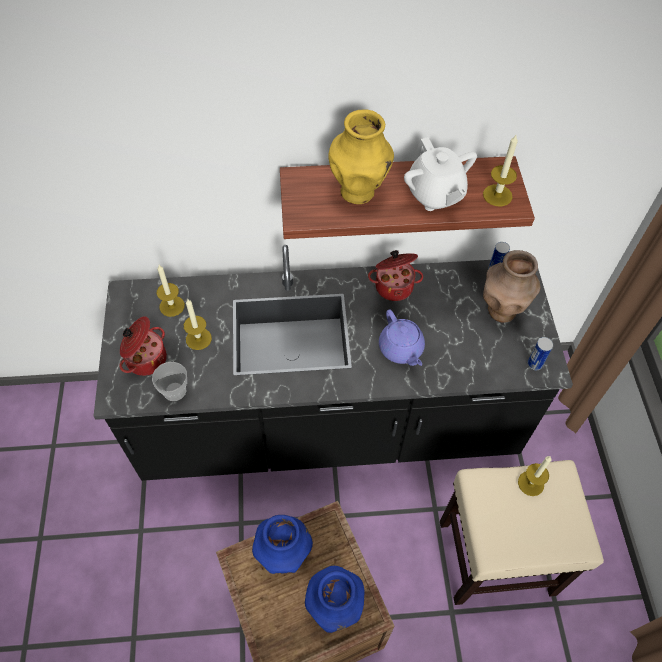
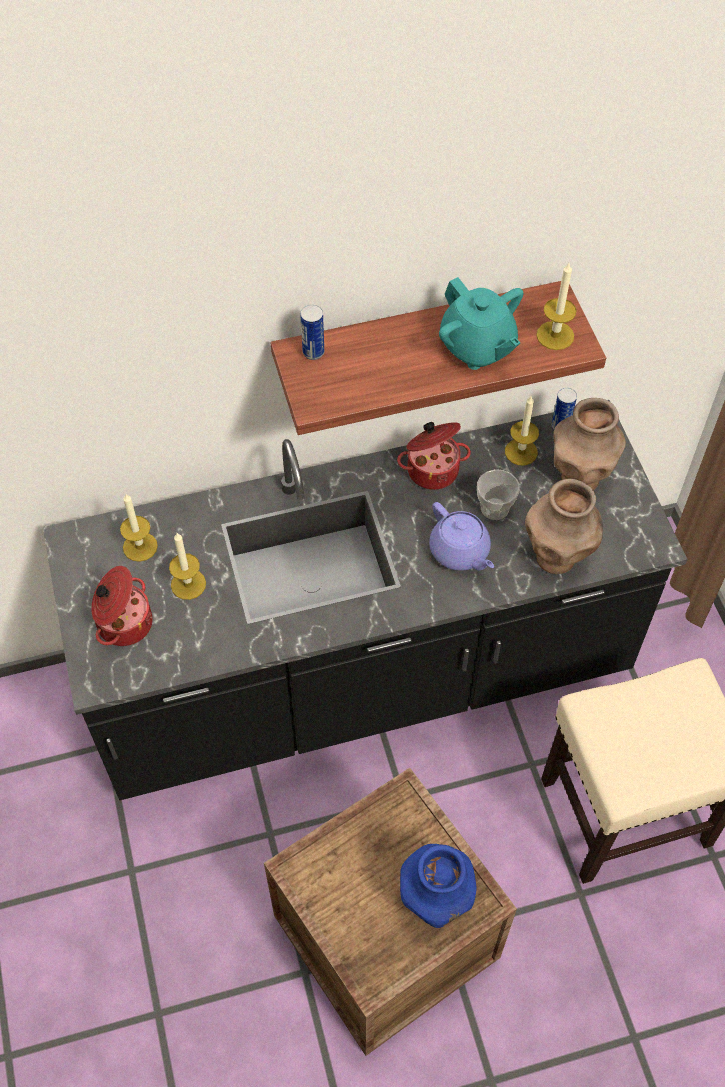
camera: 10 degrees left, 0 degrees up
(174, 391) = (174, 658): cup -> cup (494, 508)
(284, 556) = (355, 852): blue vase -> none
(358, 192) = (380, 359): yellow vase -> none
(435, 195) = (477, 347): white teapot -> turquoise teapot
(472, 366) = (556, 557): none -> brown vase
(531, 483) = (656, 696): candle -> candle (521, 452)
(534, 364) = (634, 541): can -> can (313, 352)

